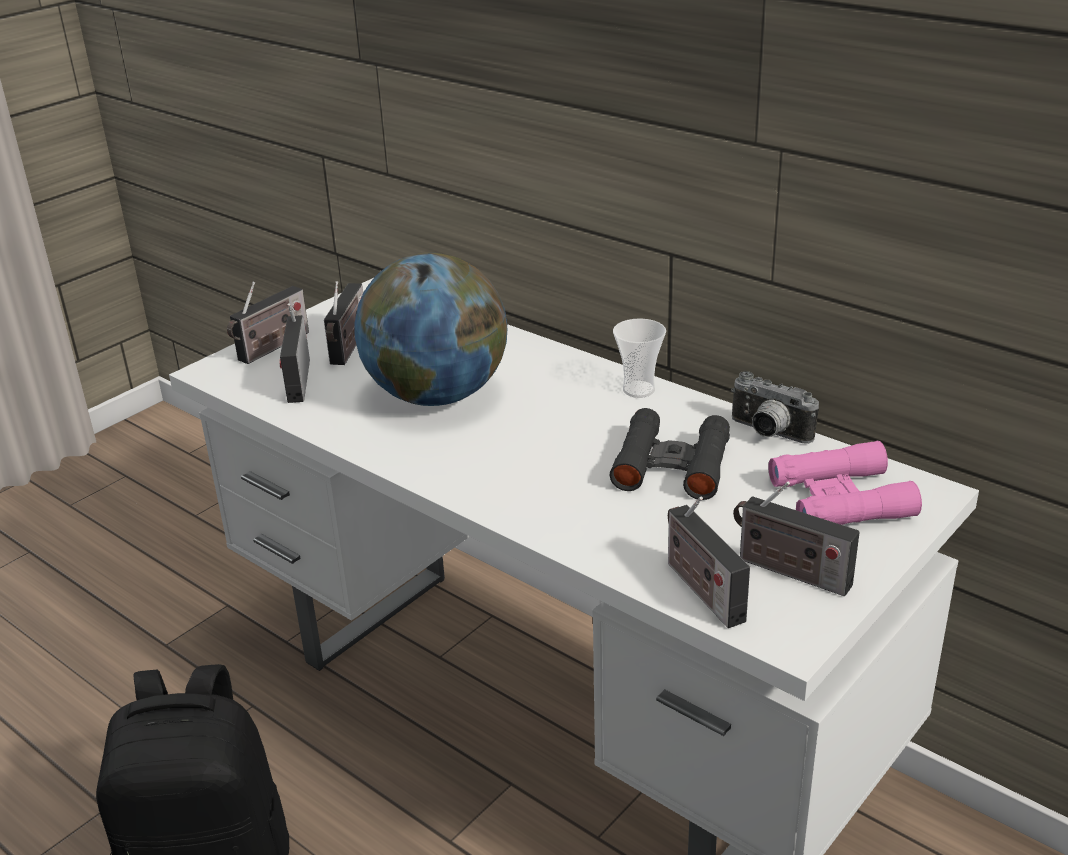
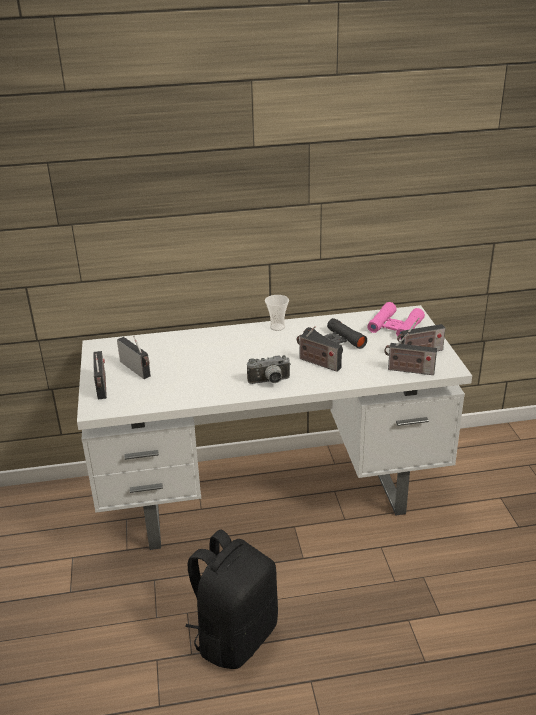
camera: 50 degrees left, 0 degrees up
(298, 378) = (142, 391): radio -> radio (317, 363)
(437, 395) = (212, 366): globe -> none
(767, 433) = (341, 319): camera -> camera (270, 382)

